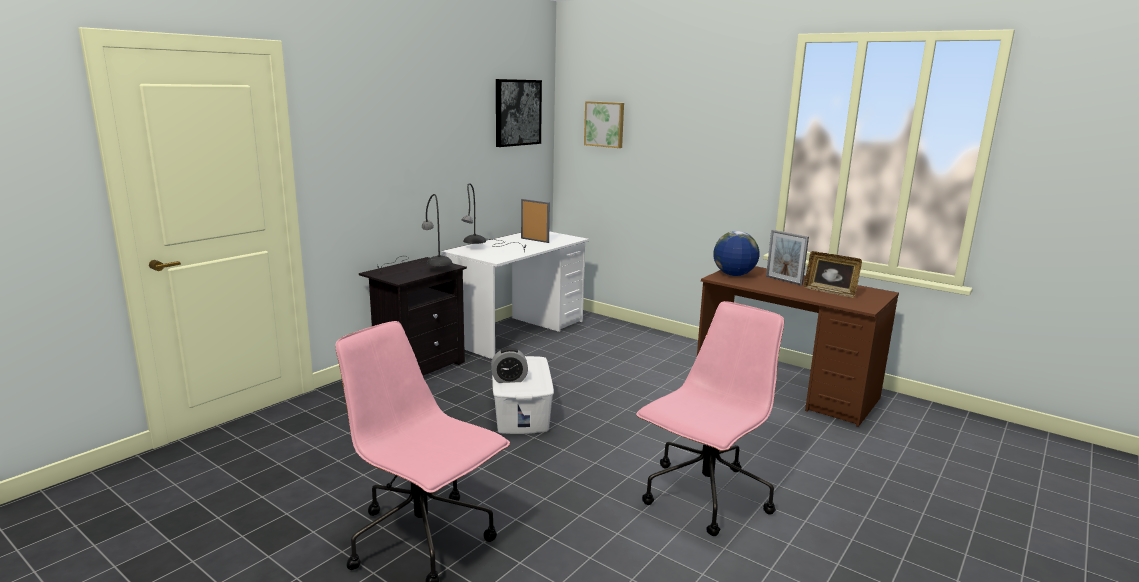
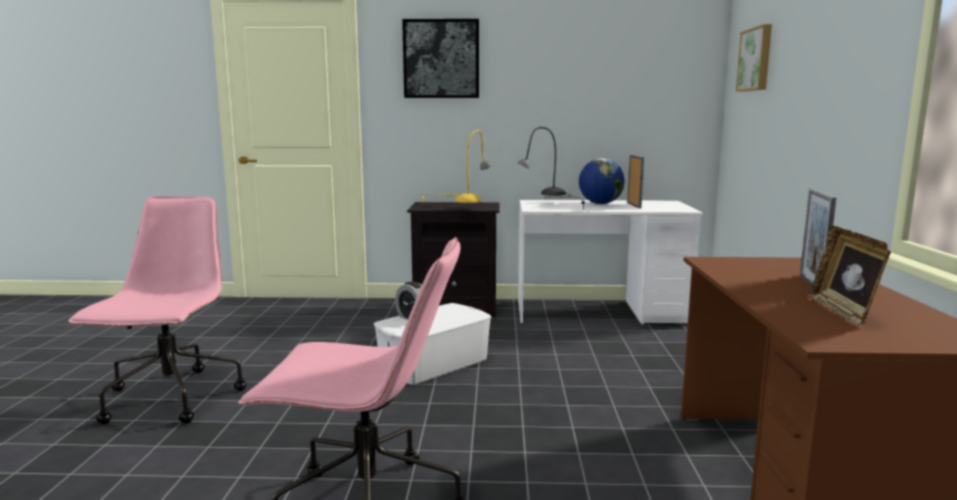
camera: 55 degrees right, 5 degrees down
(426, 269) = (463, 207): grey table lamp -> yellow table lamp
(517, 112) = (654, 54): picture -> picture (441, 59)
(734, 275) = (750, 263): globe -> globe (600, 204)

